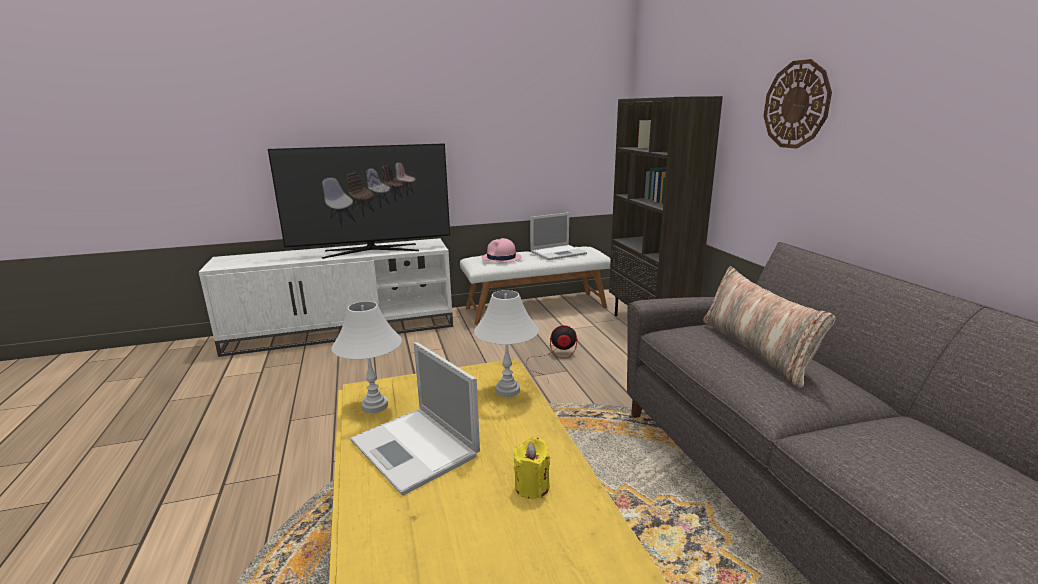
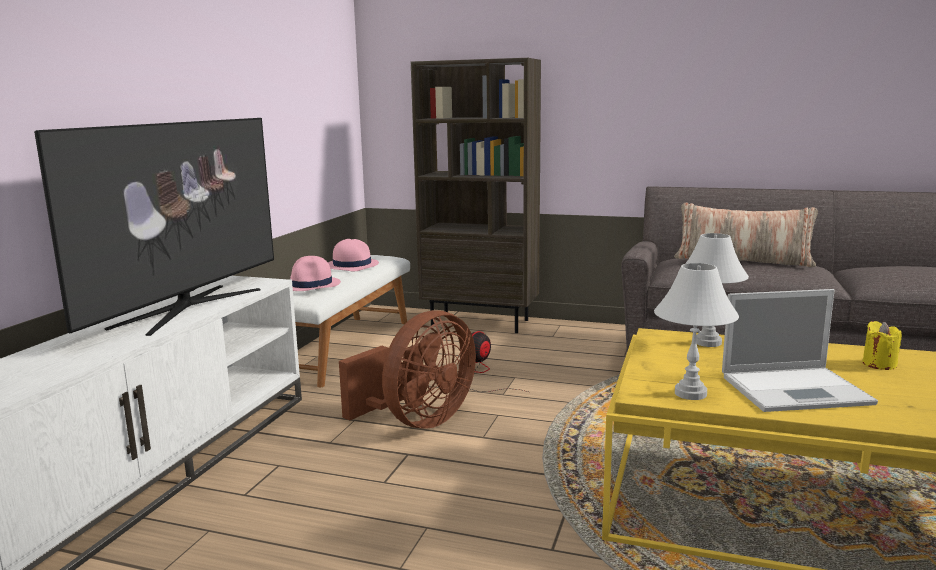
camera: 55 degrees left, 5 degrees down
(460, 365) = (418, 421): none -> brown fan
(559, 252) = (352, 265): laptop -> pink hat
(796, 105) = (633, 66): wall clock -> none

